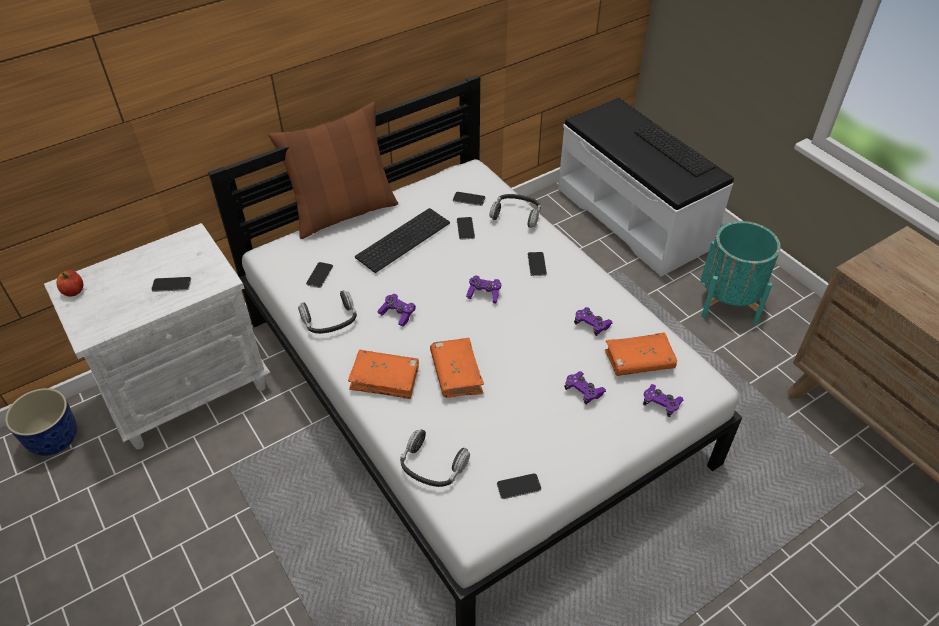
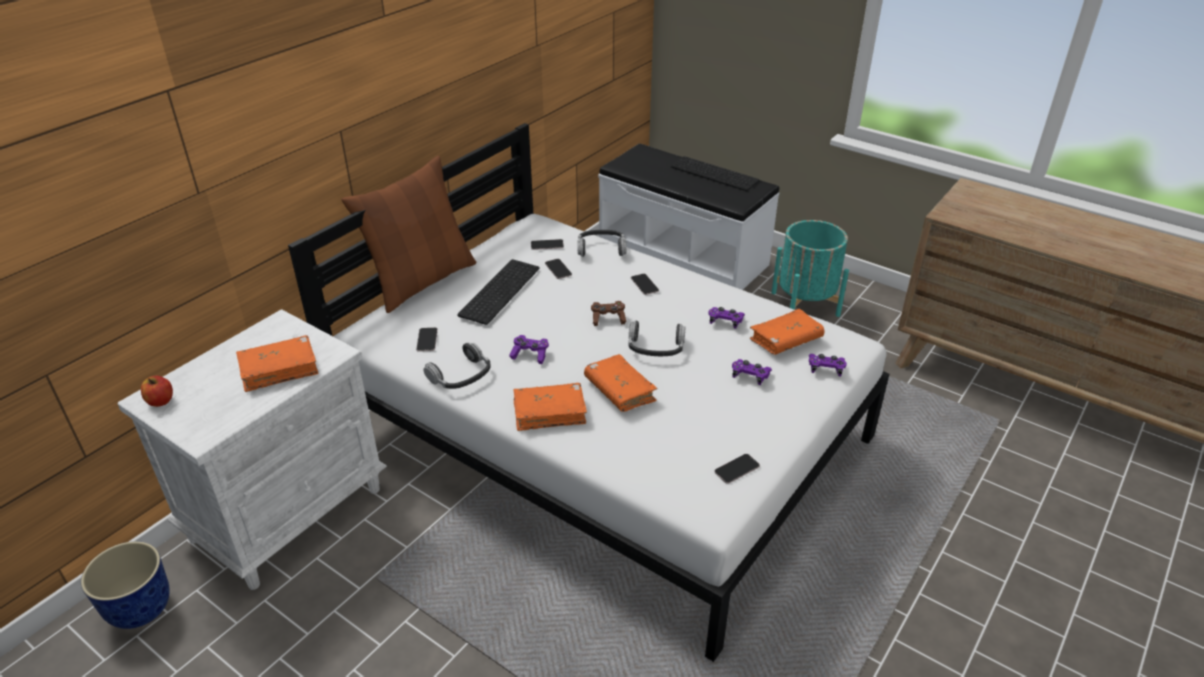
camera: 20 degrees left, 10 degrees down
(171, 285) = (279, 370): phone -> orange book
(432, 465) = (642, 474): headphones -> headphones (655, 347)
(484, 294) = (608, 319): purple game controller -> brown game controller

